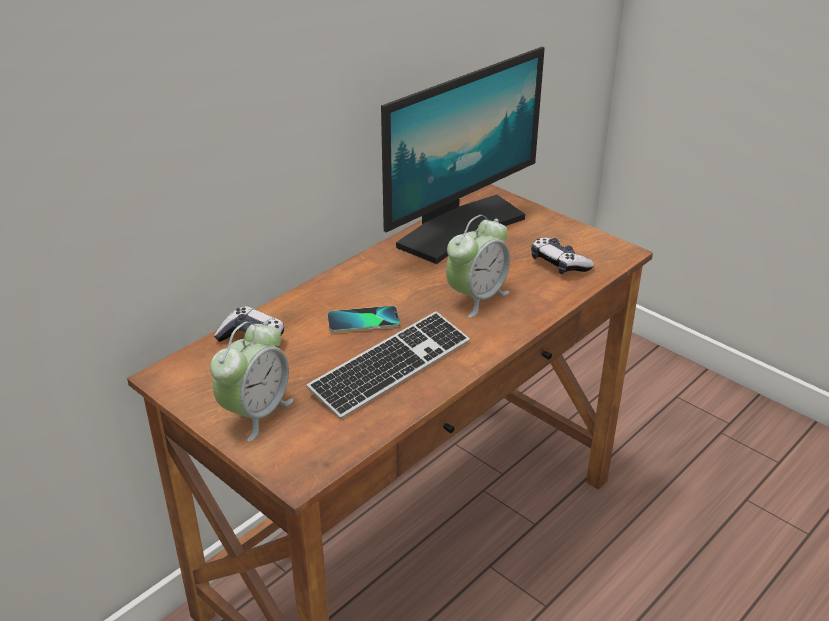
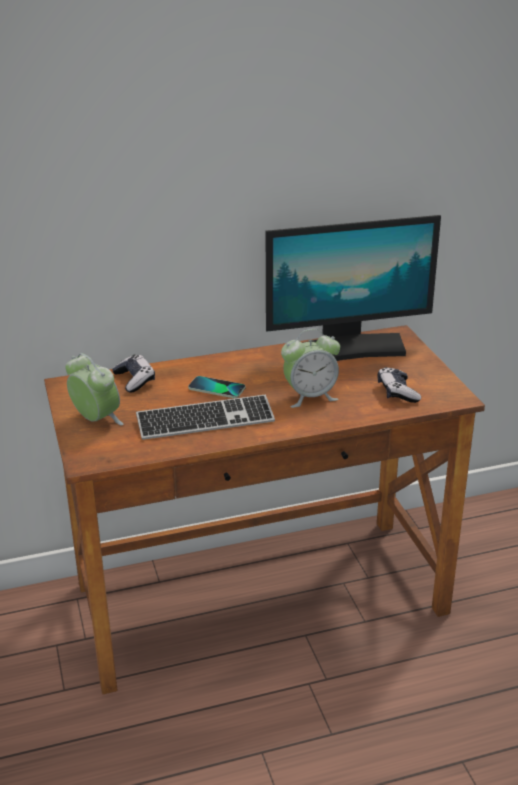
camera: 30 degrees right, 5 degrees down
(256, 413) = (96, 420): alarm clock -> alarm clock turned 105 degrees counterclockwise

